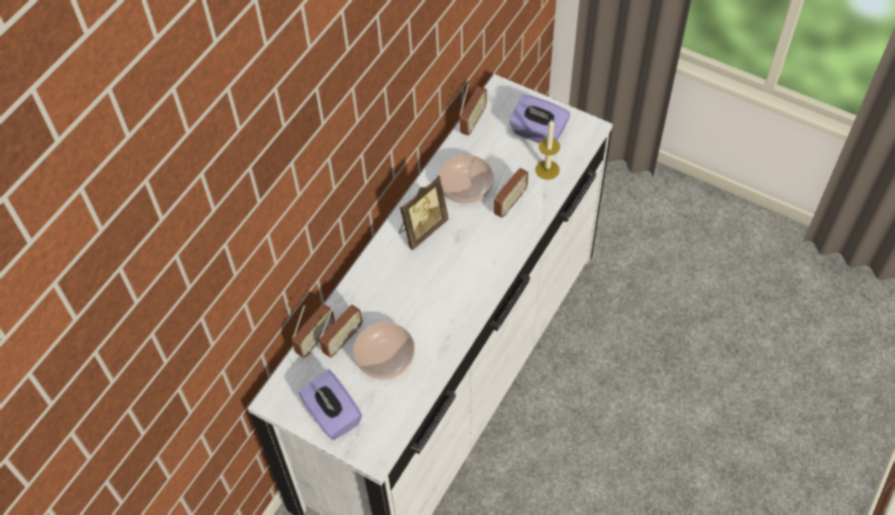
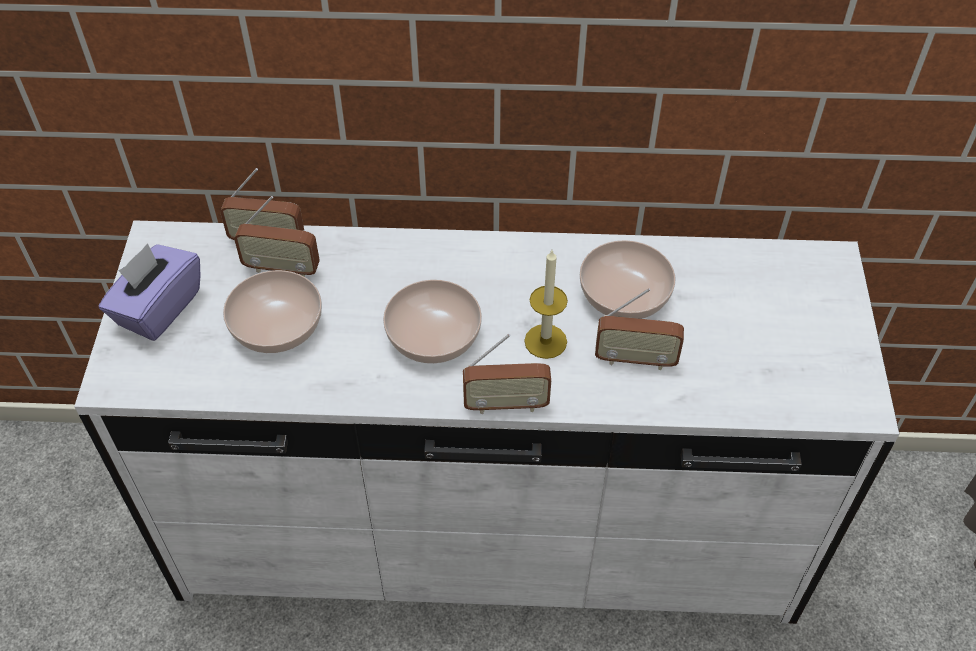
camera: 60 degrees right, 5 degrees down
(421, 229) = (515, 275): picture frame -> none
(438, 285) = (432, 335): none -> bowl
(472, 121) = (747, 253): radio -> radio (506, 404)
(538, 132) = (794, 340): purple tissue box -> none
(547, 170) = (734, 381): candle -> candle (545, 341)

